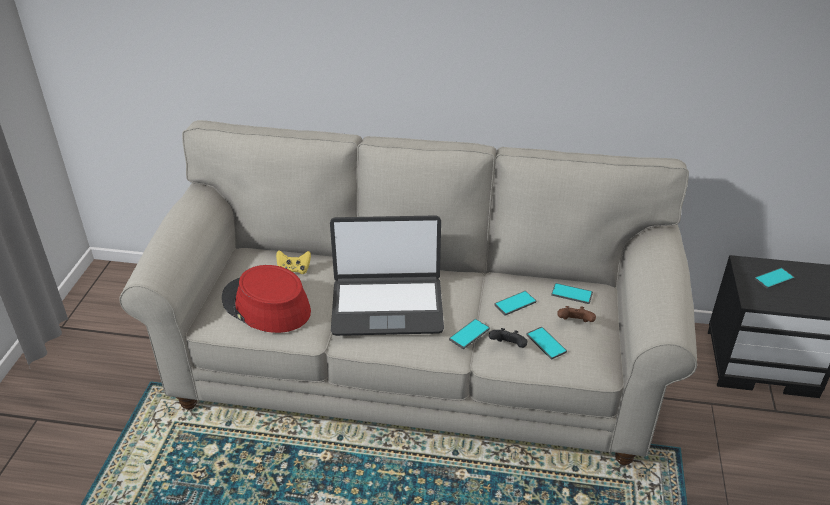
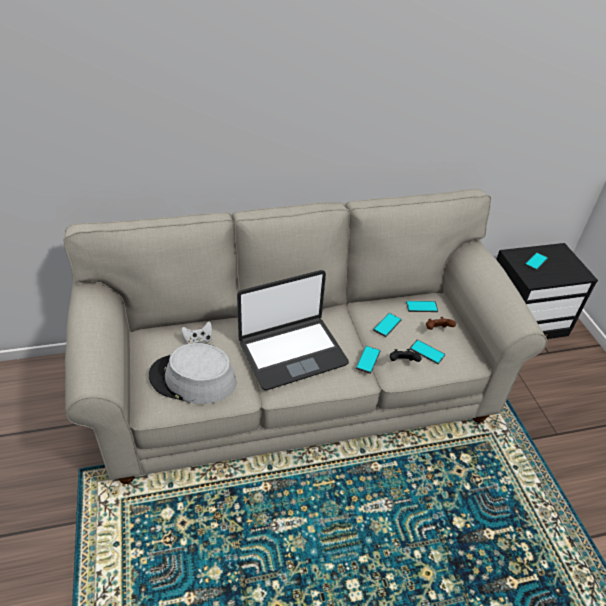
camera: 25 degrees left, 5 degrees up
(266, 306) = (192, 379): red hat -> grey hat
(294, 270) = (198, 340): yellow game controller -> white game controller

